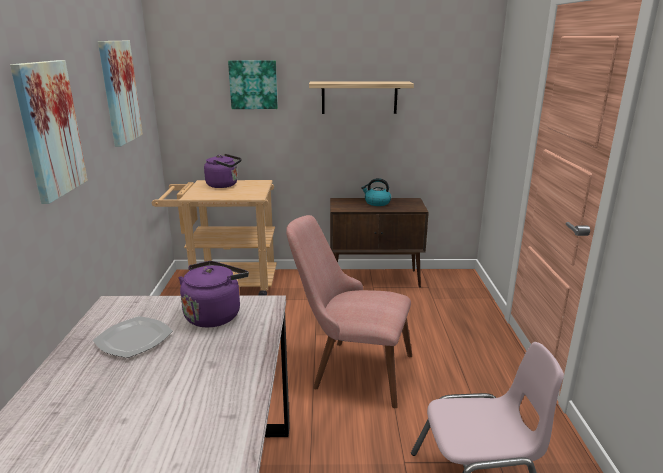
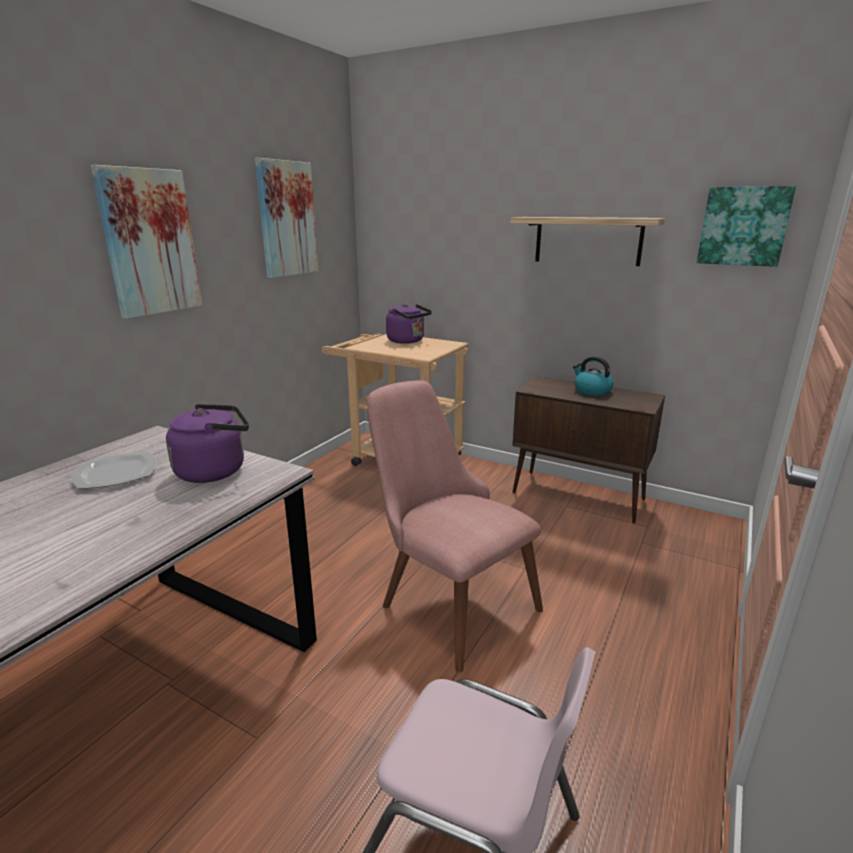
camera: 30 degrees right, 0 degrees up
(253, 84) = (457, 220): picture -> picture (743, 226)

